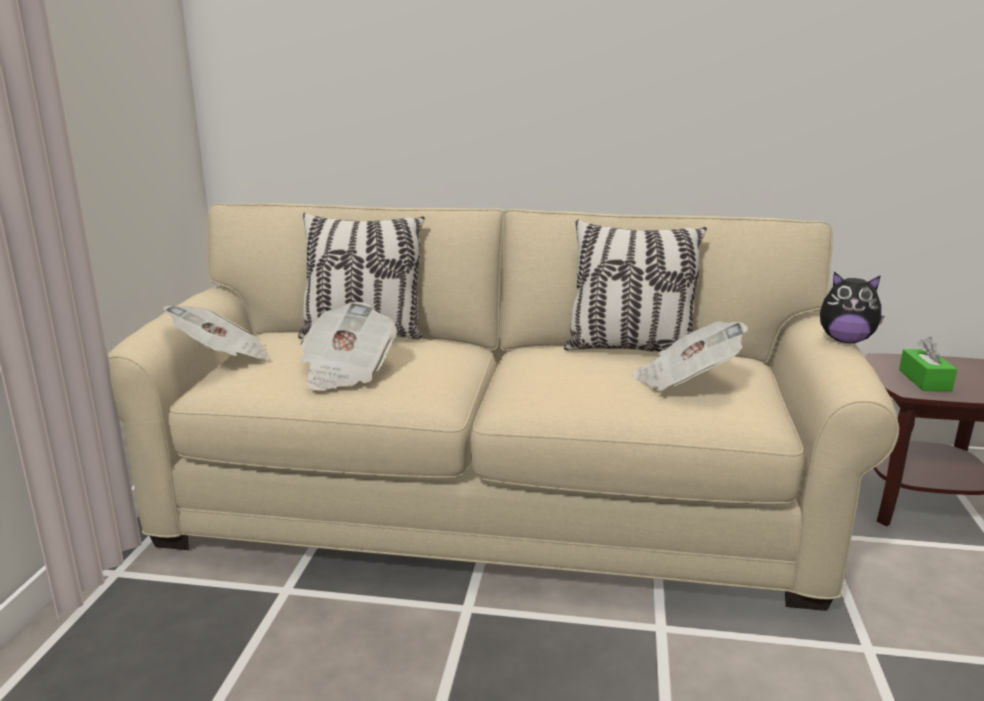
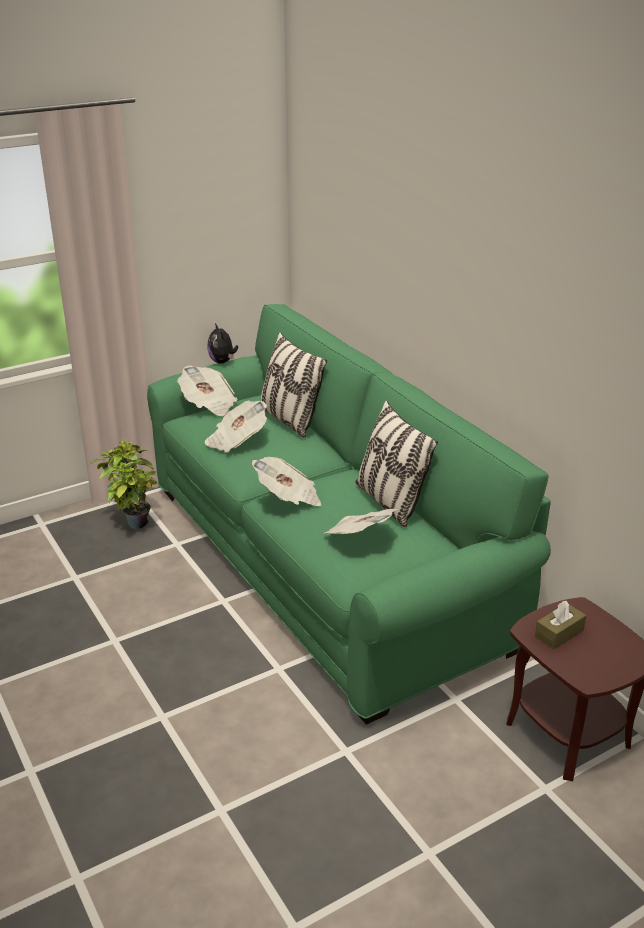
camera: 50 degrees right, 10 degrees up
(169, 606) = (132, 522): none -> potted plant
(492, 505) = (322, 563): beige sofa -> green sofa
(539, 387) = (288, 498): none -> newspaper
(845, 340) = (457, 564): plush toy -> plush toy (223, 362)
(924, 380) = (559, 633): green tissue box -> brown tissue box

